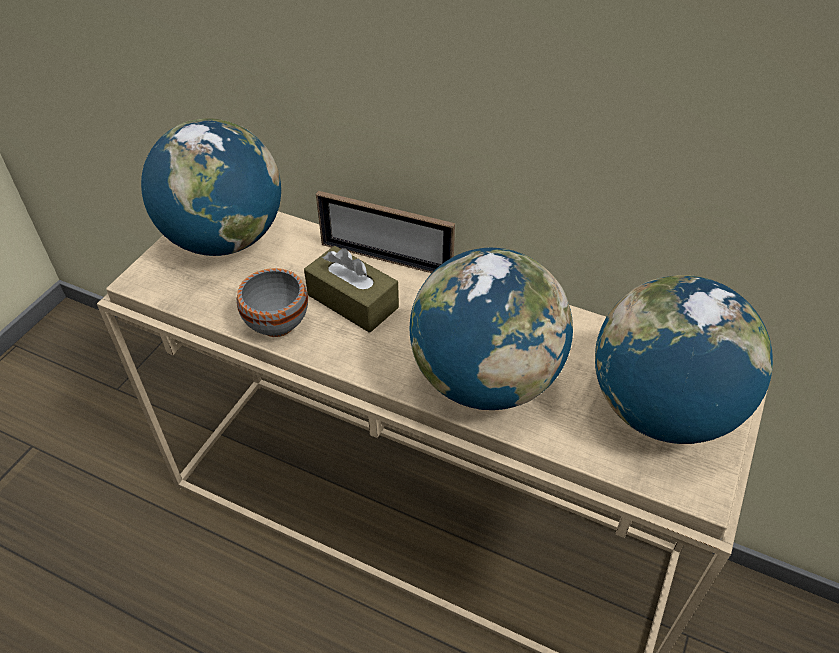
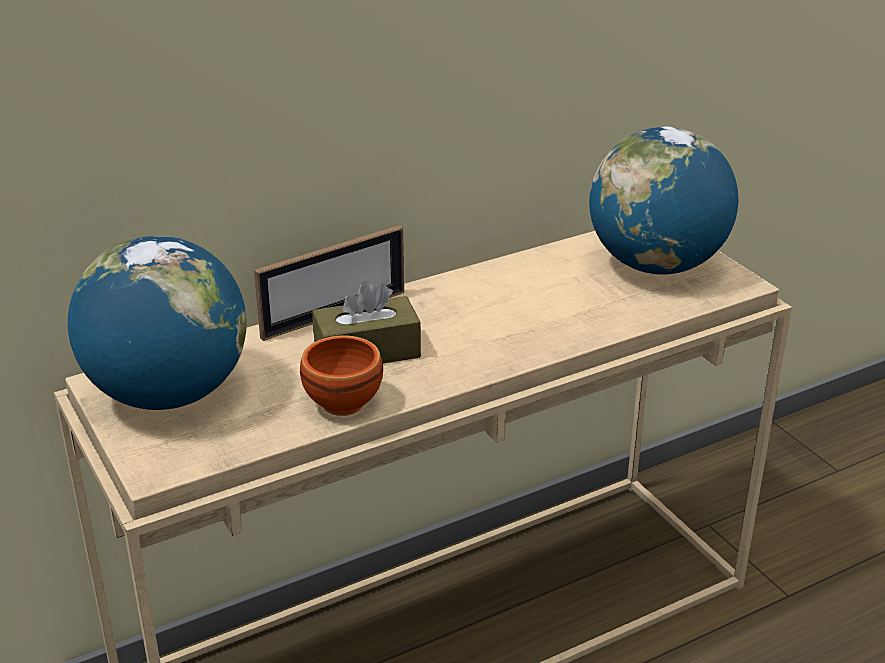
camera: 55 degrees left, 15 degrees down
(279, 323) = (344, 402): grey bowl -> brown bowl
(485, 379) = (543, 323): globe -> none

